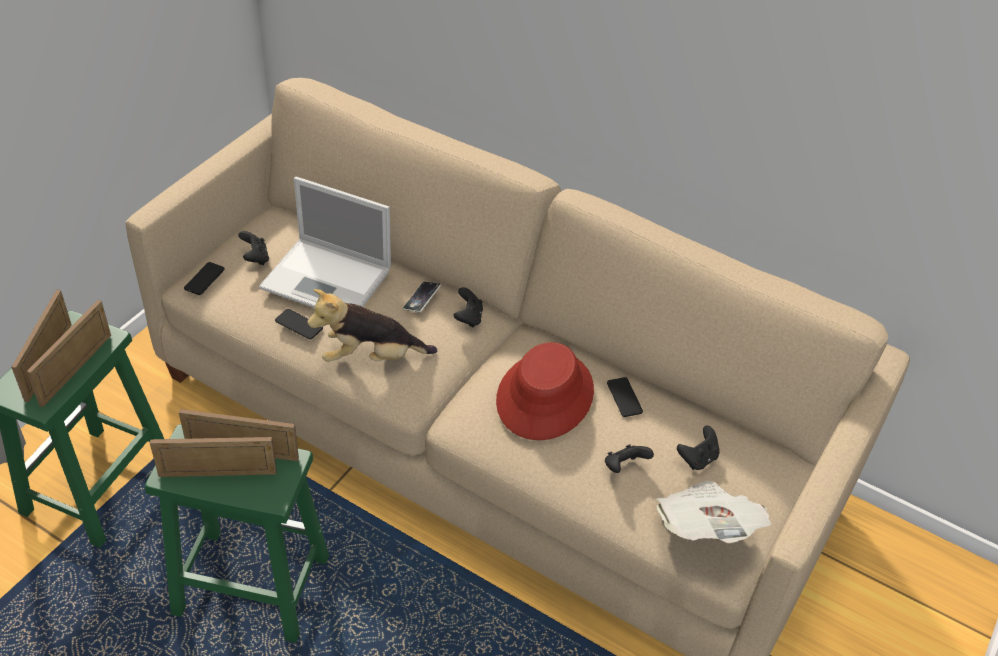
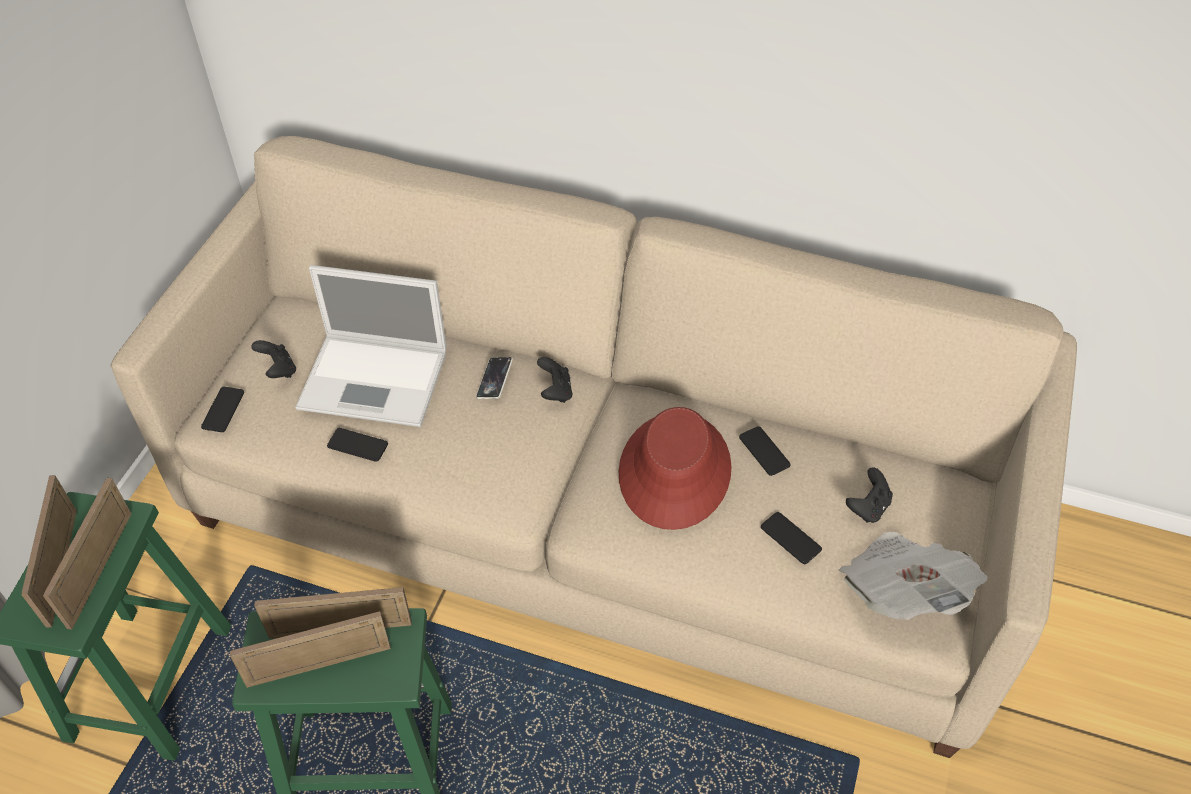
camera: 10 degrees left, 5 degrees up
(371, 357) = (456, 467): plush toy -> none
(624, 467) = (790, 538): black game controller -> phone

